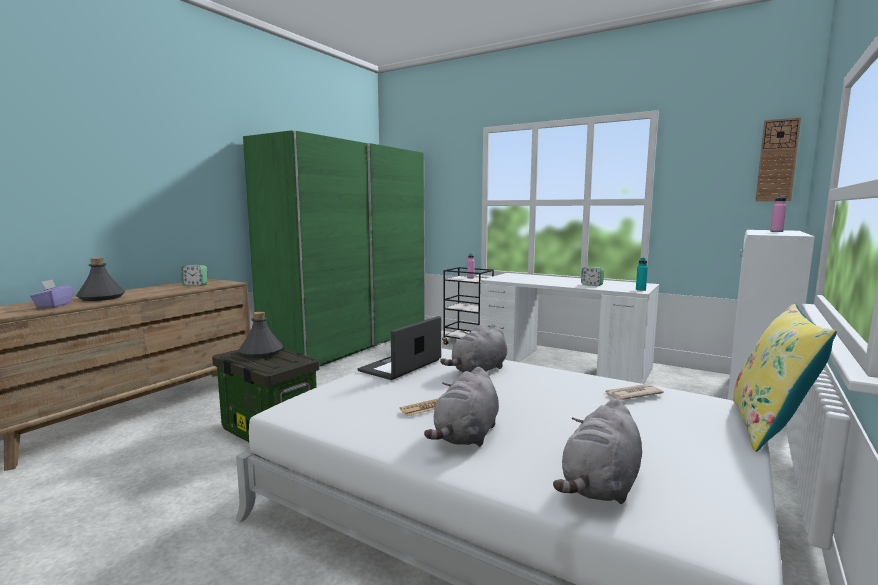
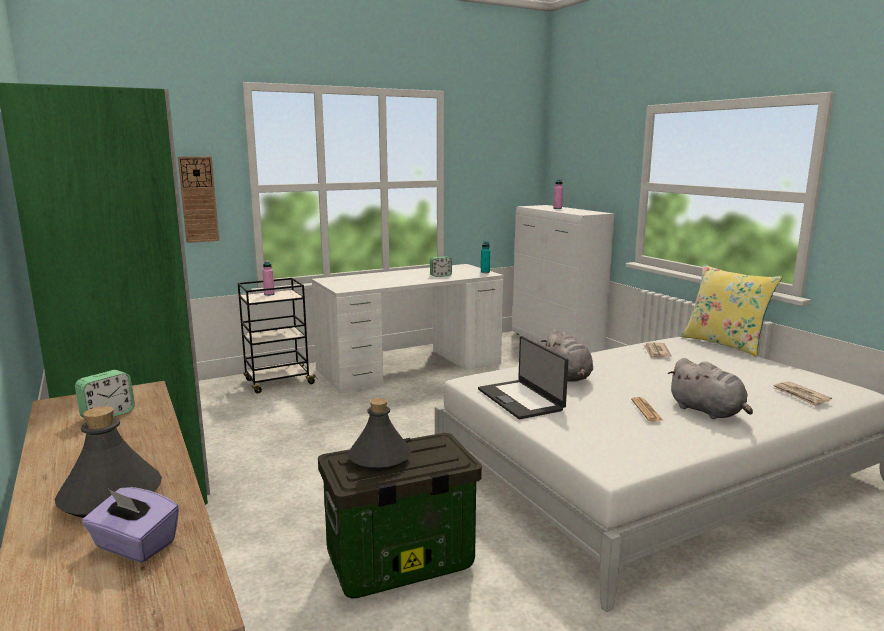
camera: 60 degrees left, 5 degrees up
(601, 486) = (800, 396): grey plush toy -> newspaper
(777, 160) = (527, 147): wall clock -> wall clock (198, 199)

